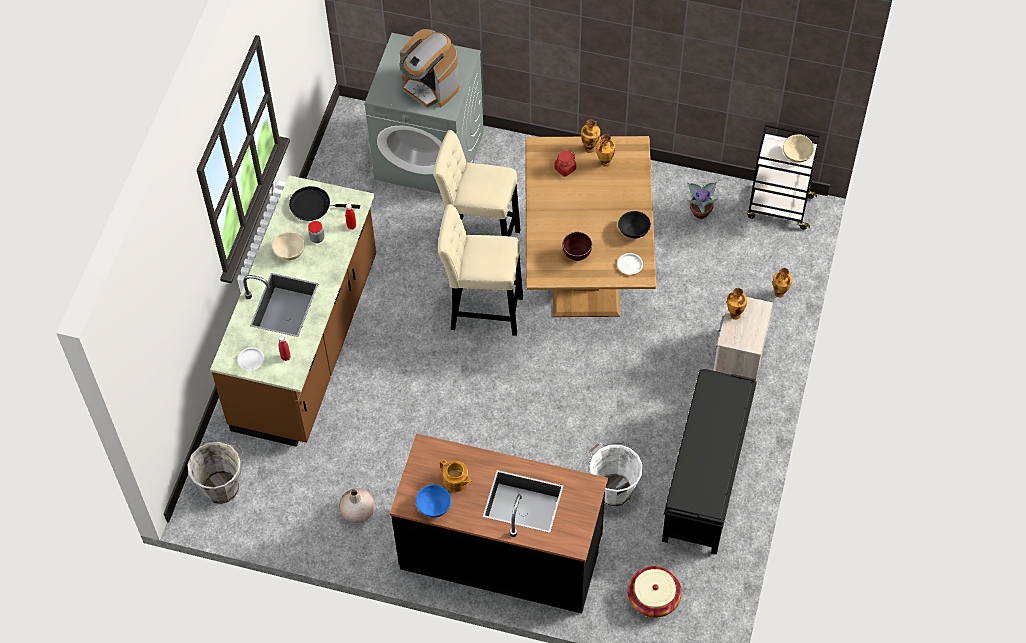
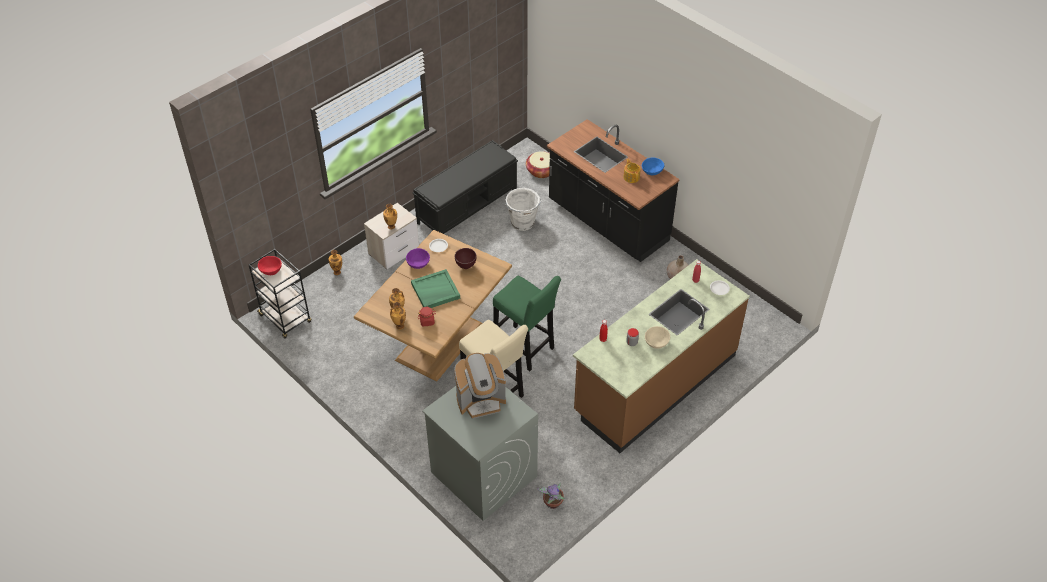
camera: 150 degrees left, 10 degrees down
(222, 487) = (755, 326): grey bucket -> none
(313, 205) = (621, 366): black frying pan -> none
(430, 86) = (481, 400): coffee machine -> coffee machine turned 90 degrees clockwise
(482, 311) = (525, 349): beige stool -> green stool
(585, 207) = (435, 291): none -> green tray
(634, 231) = (418, 263): black bowl -> purple bowl
(700, 211) = (335, 341): potted plant -> potted plant (552, 503)
(796, 154) = (271, 271): beige bowl -> red bowl

